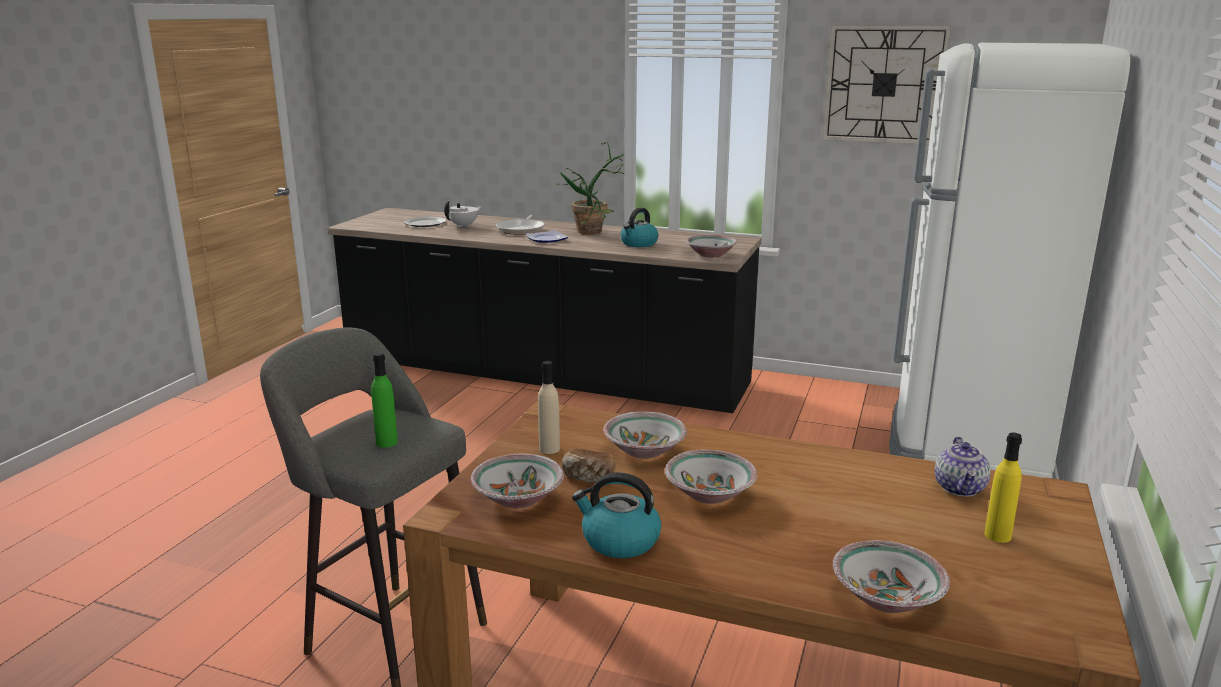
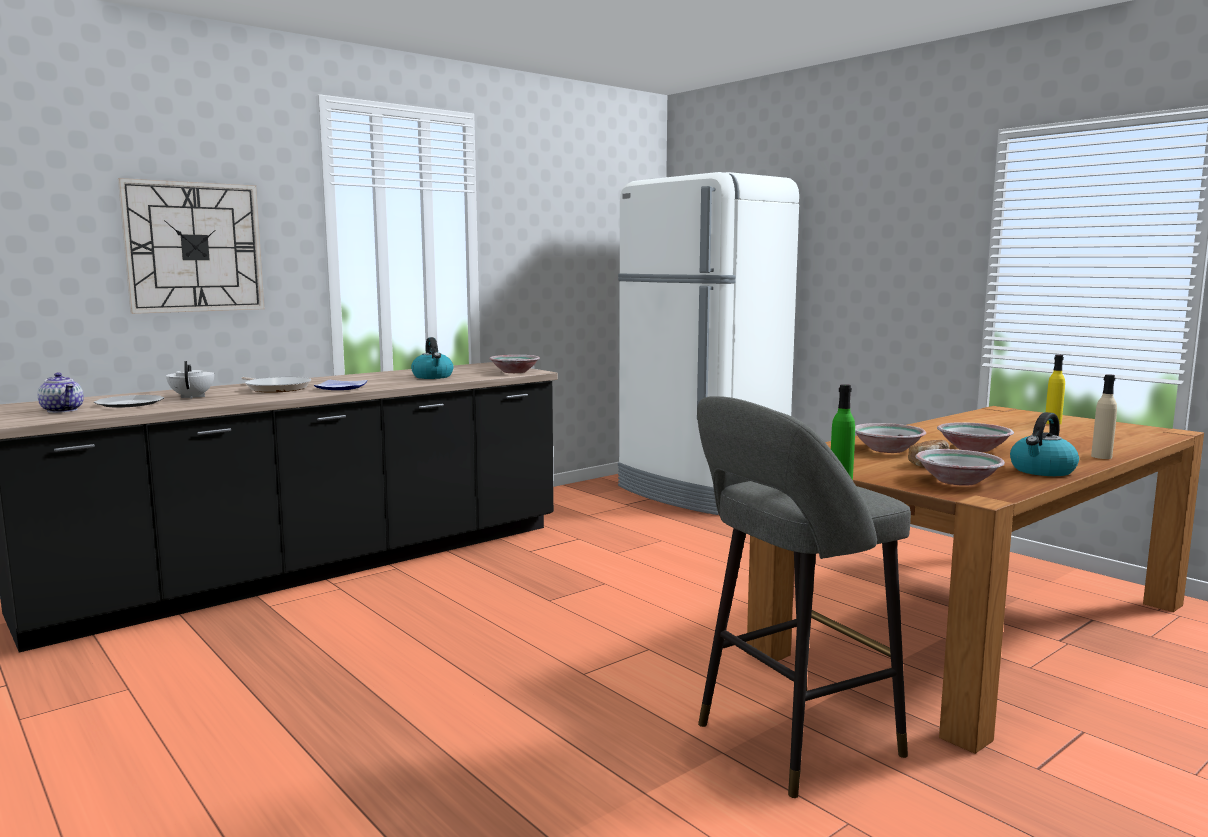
camera: 60 degrees left, 10 degrees down
(549, 449) = (865, 465): beige bottle -> beige bottle (1101, 457)
(596, 232) = (358, 378): potted plant -> none
(884, 84) = (551, 218): wall clock -> wall clock (194, 247)
(885, 597) = (1125, 445): bowl -> none
(960, 488) = (989, 418): teapot -> teapot (63, 410)

